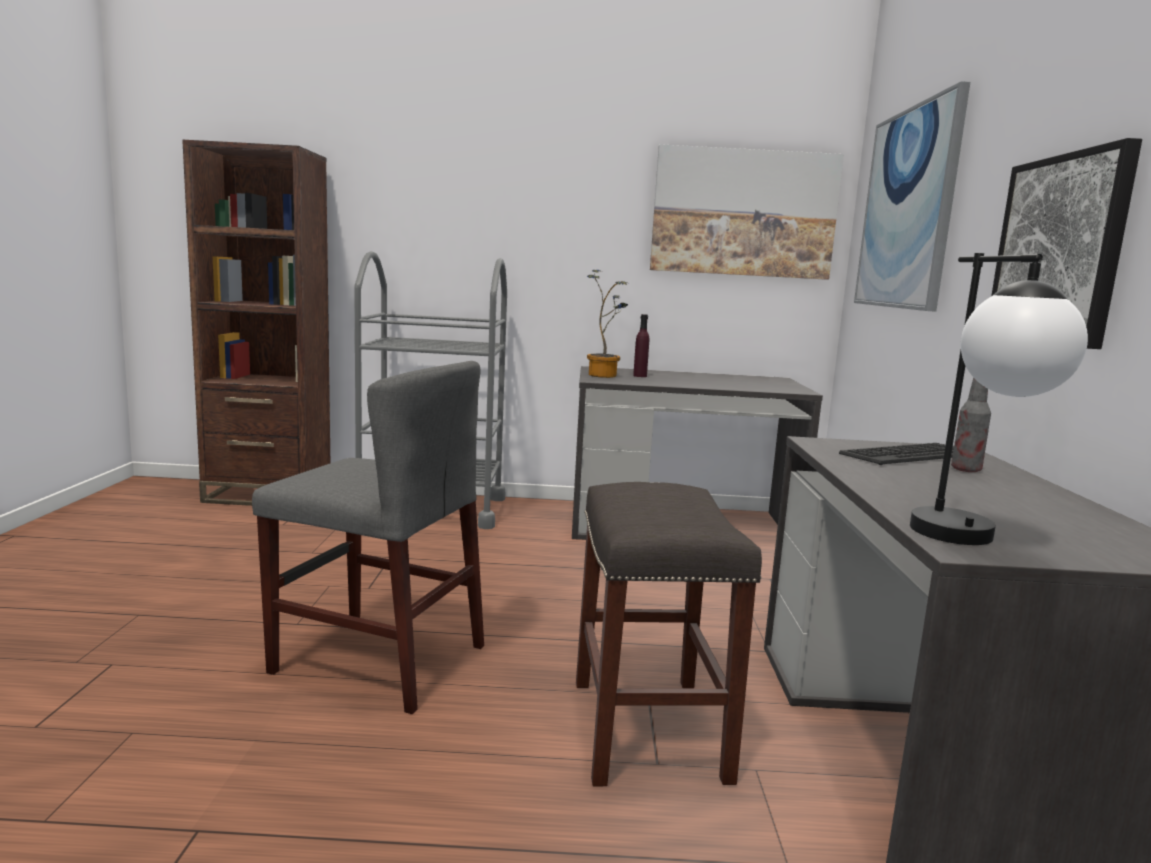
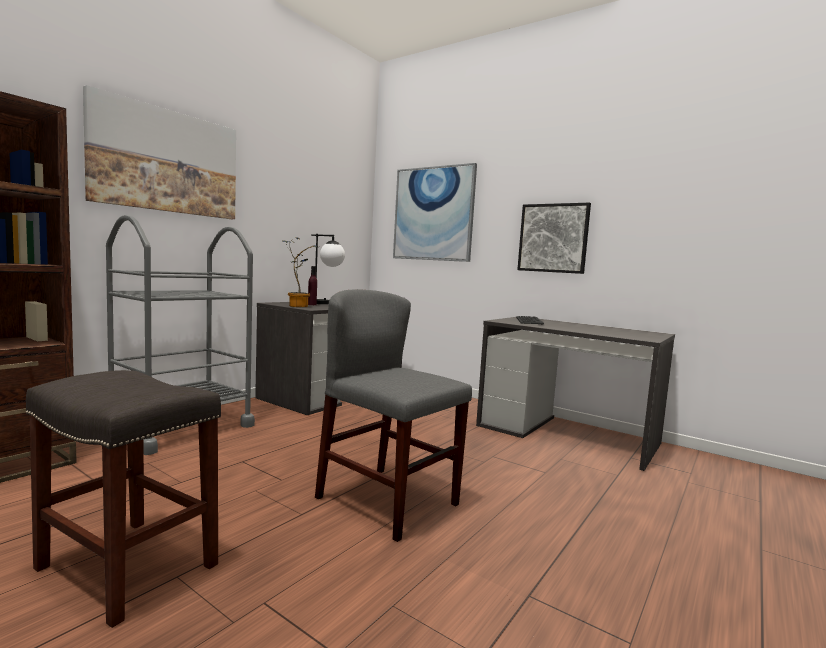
camera: 55 degrees left, 5 degrees down
(379, 659) = (387, 501): grey chair -> grey chair turned 105 degrees counterclockwise
(646, 727) = (517, 465): grey stool -> grey stool (125, 566)
(743, 213) = (332, 207): picture -> picture (166, 161)
(966, 469) = (553, 322): bottle -> none
(971, 543) = (641, 338): table lamp -> table lamp (326, 304)

